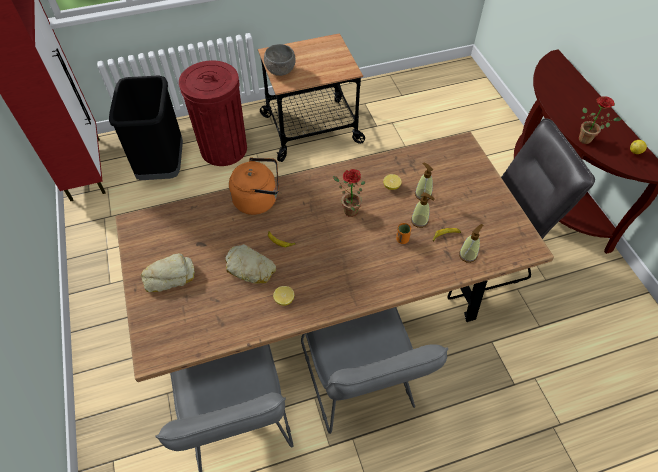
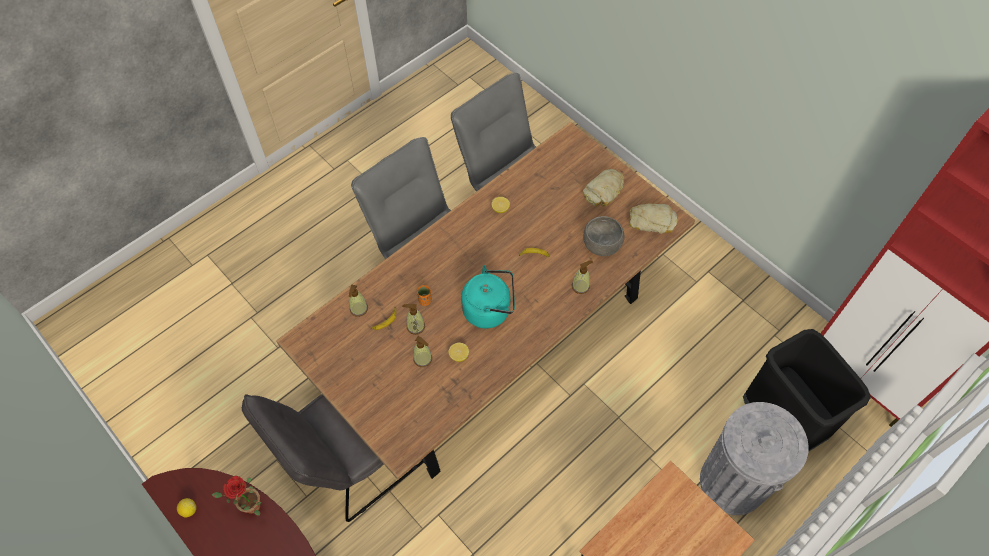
camera: 155 degrees right, 5 degrees up
(223, 149) = (732, 482): red trash can -> grey trash can
(250, 268) = (544, 222): bread -> bread (652, 221)
(258, 200) = (580, 286): orange kettle -> soap dispenser
(280, 71) = (692, 506): grey bowl -> grey bowl (602, 245)
(347, 210) = (489, 309): potted plant -> turquoise kettle

